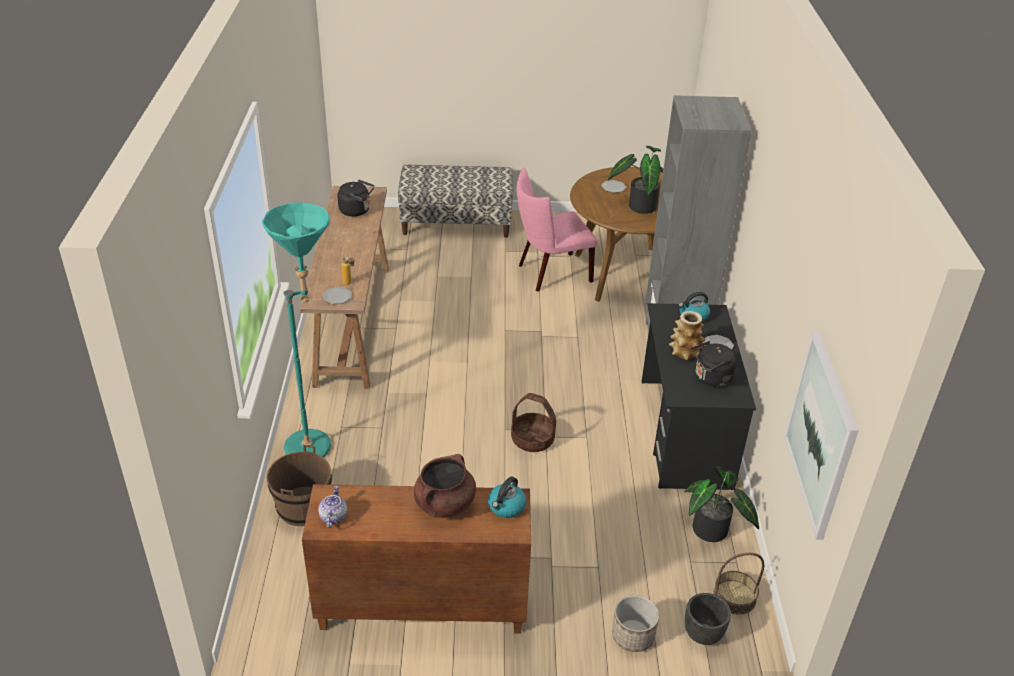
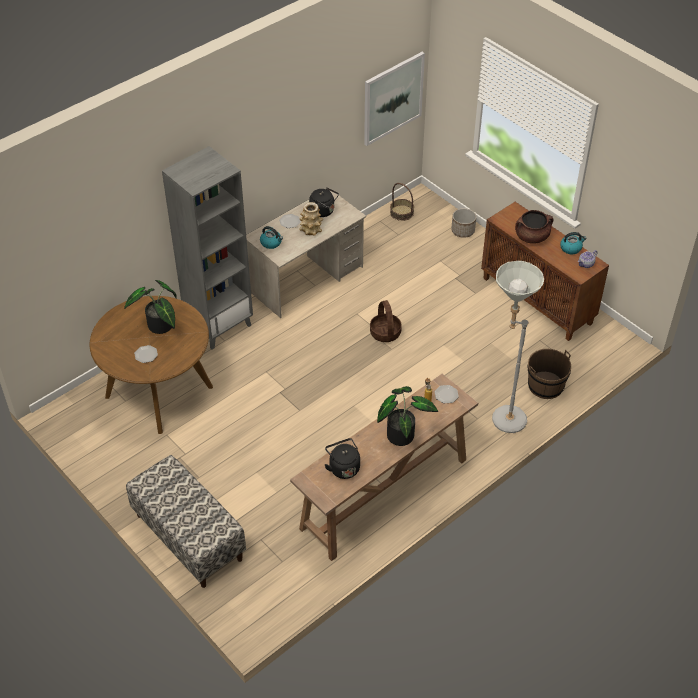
camera: 130 degrees left, 10 degrees up
(317, 443) = (501, 418): turquoise floor lamp -> grey floor lamp
(506, 507) = (507, 219): kettle -> kettle (571, 248)
(550, 273) = (203, 431): pink chair -> none
(684, 433) = (306, 279): black desk -> beige desk
(703, 635) = (435, 212): black planter -> none
(712, 533) = (370, 236): potted plant -> potted plant (402, 433)

